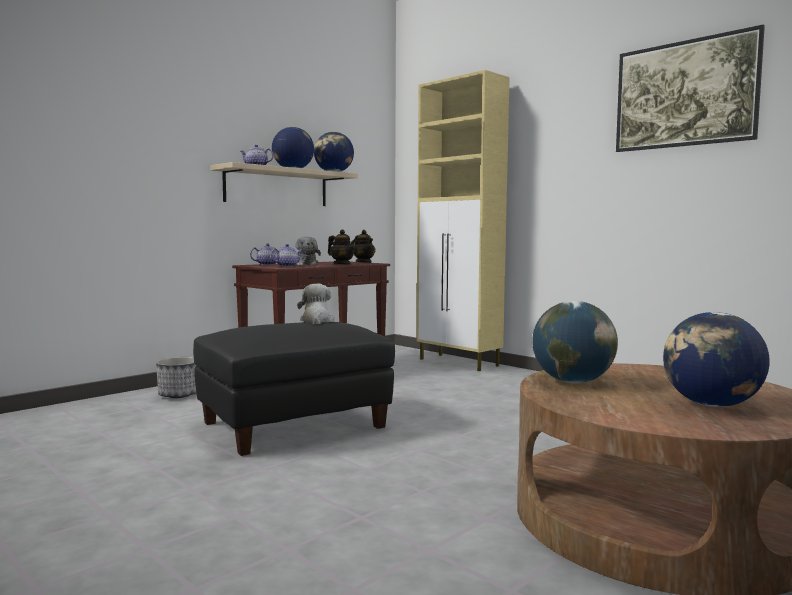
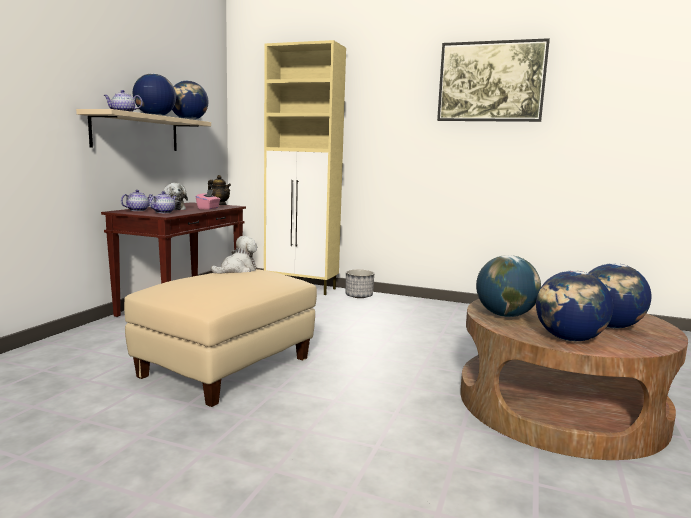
camera: 25 degrees left, 5 degrees up
(179, 395) = (74, 349): planter -> planter (359, 296)
(294, 425) = (227, 367): black ottoman -> beige ottoman
(316, 321) = (237, 270): plush toy -> plush toy turned 75 degrees clockwise
(342, 264) = (208, 208): teapot -> pink tissue box
(615, 410) = (569, 339): none -> globe

